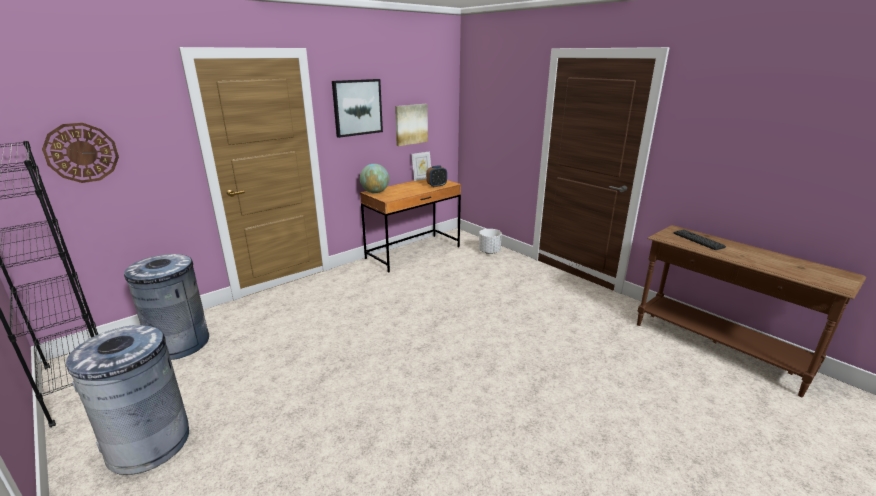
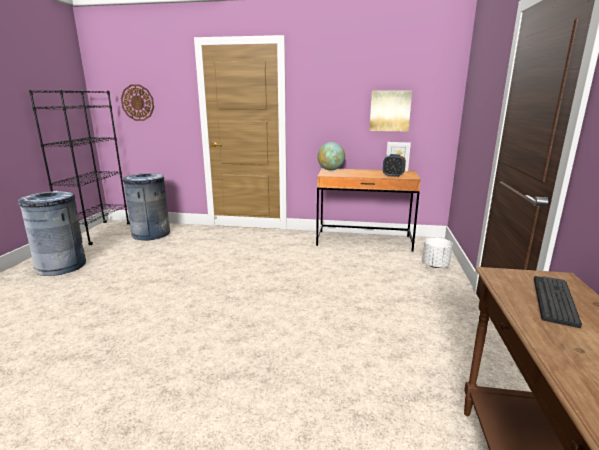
camera: 50 degrees right, 5 degrees down
(357, 107) = (328, 89): picture -> none

